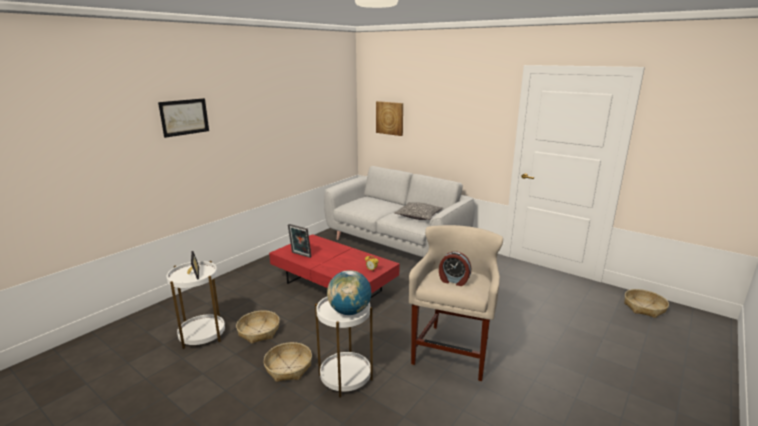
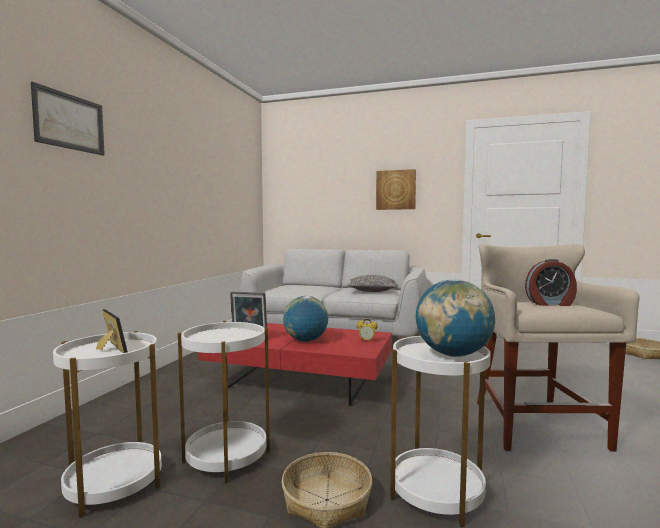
camera: 20 degrees left, 15 degrees down
(259, 331) = (227, 456): basket -> white side table
(333, 263) = (305, 341): none -> globe
(390, 118) = (307, 193): picture -> picture (396, 190)

